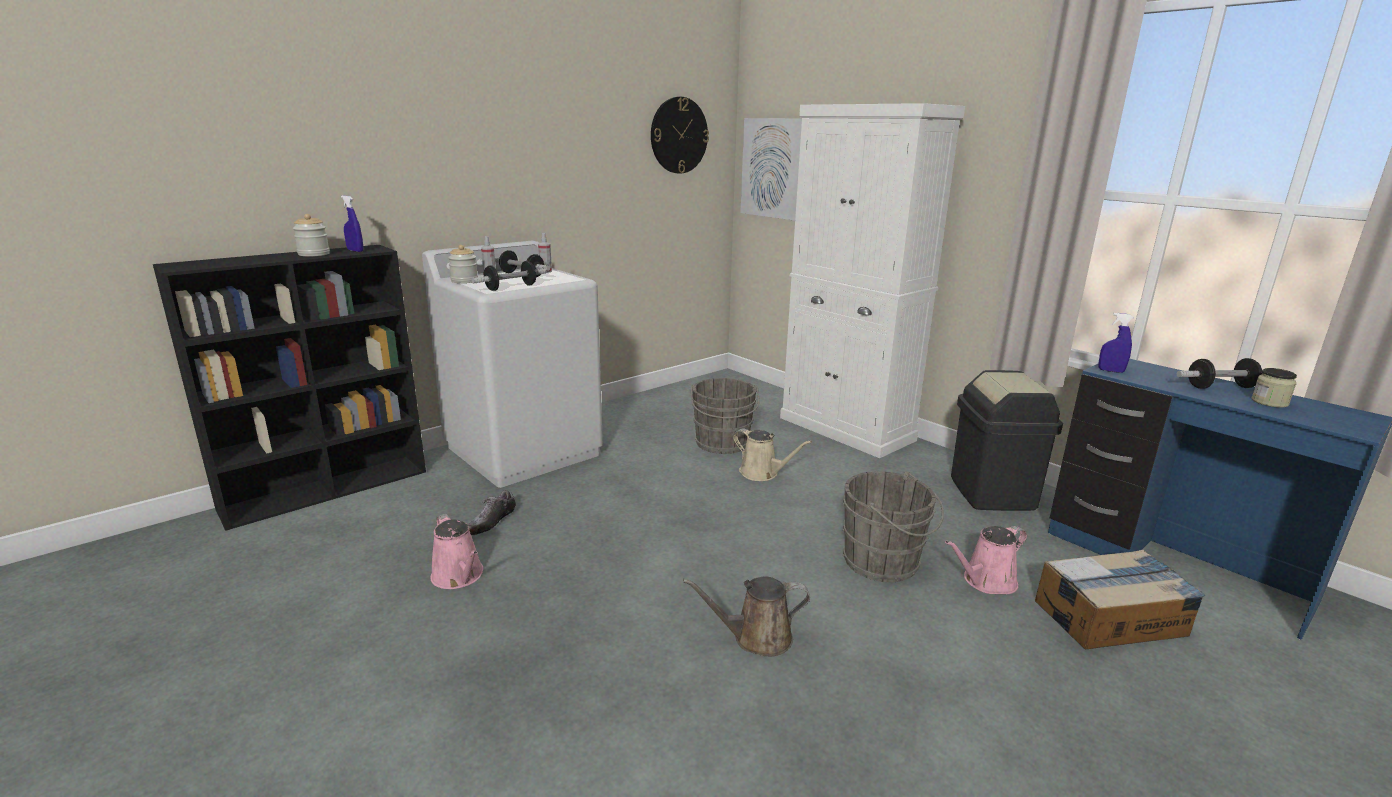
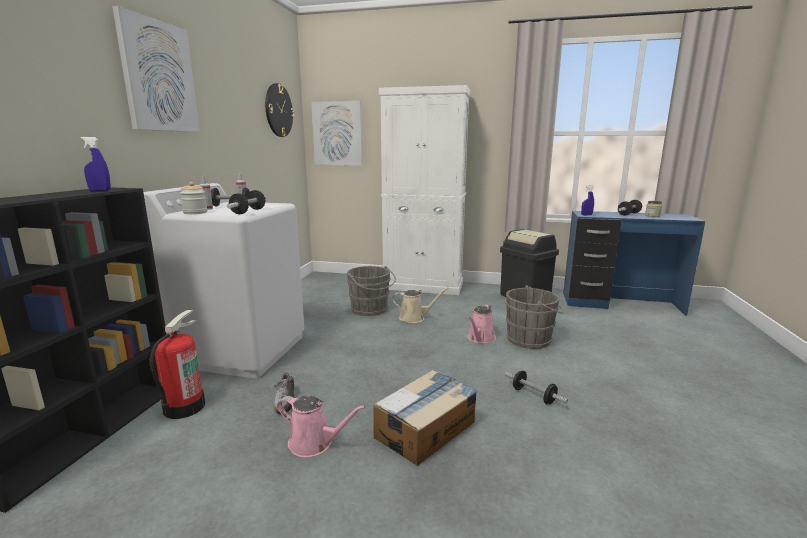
camera: 35 degrees left, 5 degrees down
(314, 254) = (64, 194): jar -> none
(411, 493) = (184, 407): none -> fire extinguisher
(465, 115) = (158, 76): none -> picture
(756, 638) = (533, 396): brown watering can -> dumbbell
(986, 582) = (577, 332): pink watering can -> pink watering can (480, 338)
(1111, 618) = (633, 330): cardboard box -> cardboard box (426, 429)

